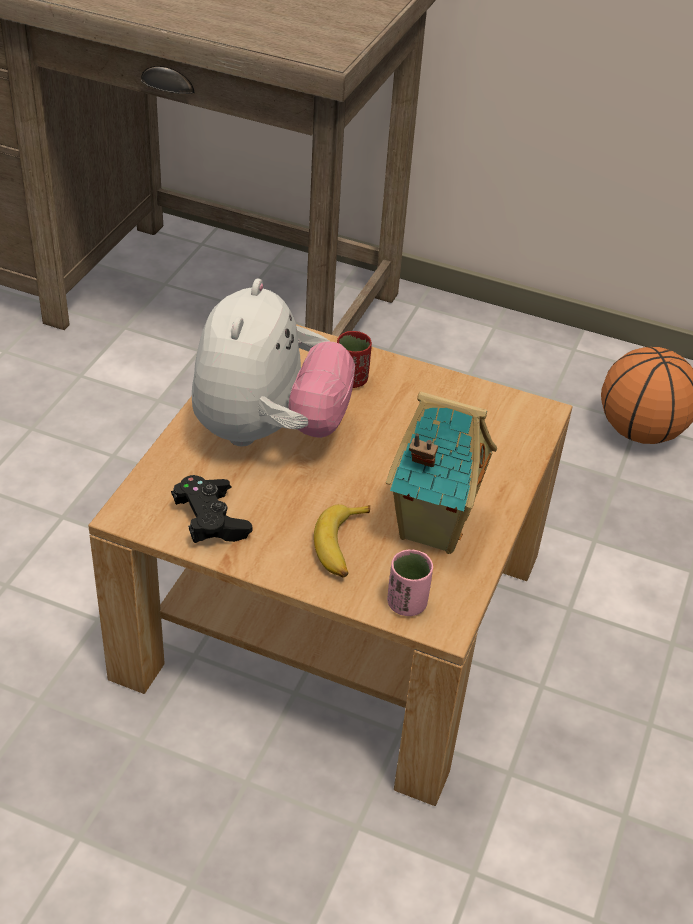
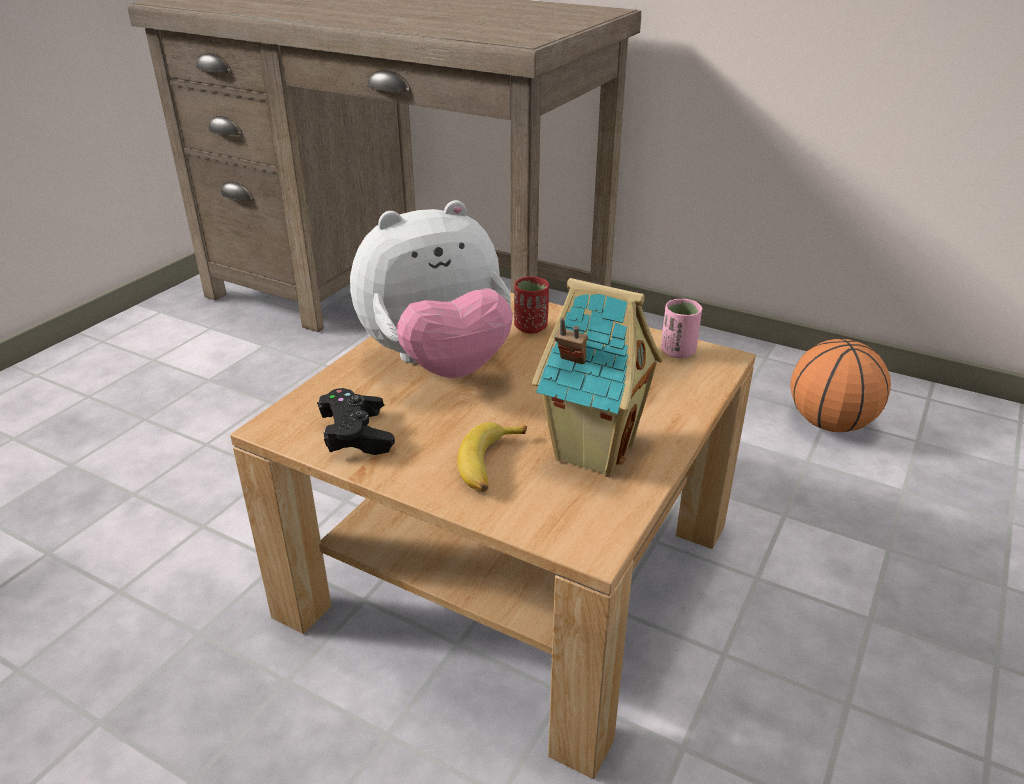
camera: 10 degrees right, 10 degrees down
(268, 431) = (438, 364): plush toy -> plush toy turned 45 degrees clockwise
(407, 604) = (551, 523): pink cup -> pink cup (678, 351)

